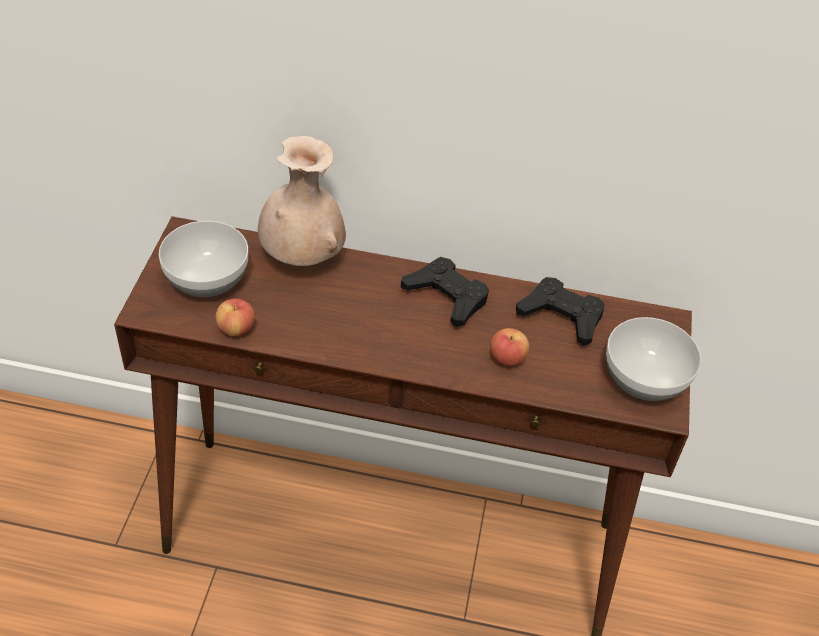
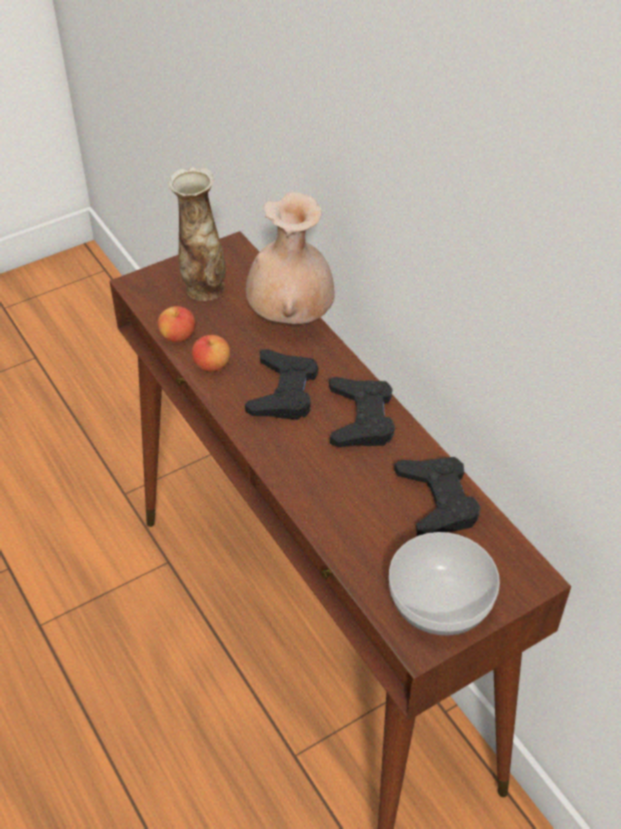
camera: 50 degrees right, 0 degrees up
(205, 279) = (203, 288): bowl -> vase
(371, 315) = (283, 392): none -> black game controller
(507, 358) = (343, 499): apple -> apple (212, 365)

